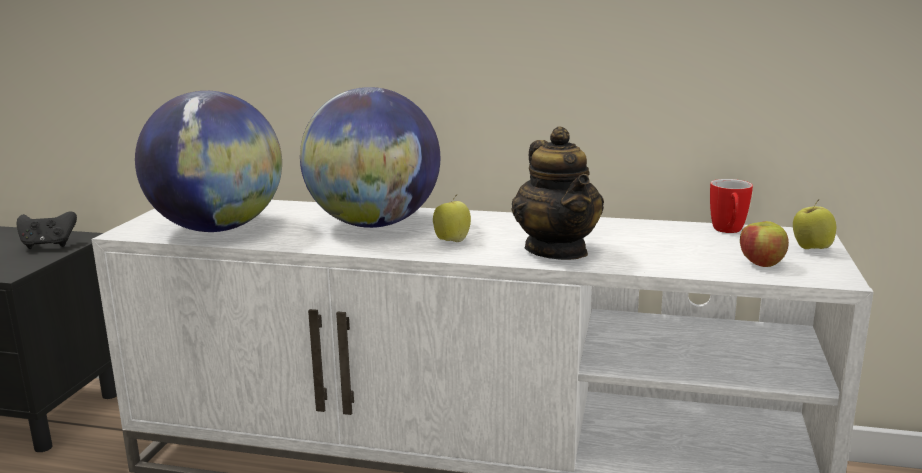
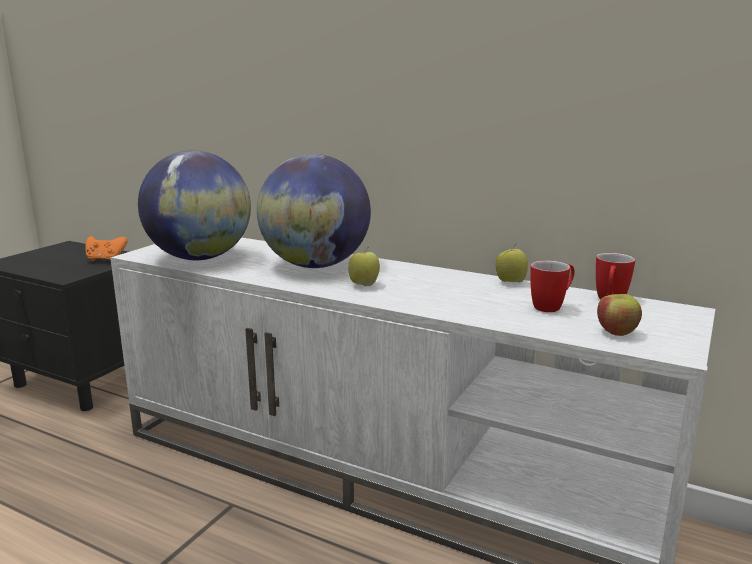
camera: 15 degrees right, 0 degrees up
(48, 245) = (106, 260): black game controller -> orange game controller
(557, 250) = (443, 301): teapot -> none
(676, 244) = (552, 306): none -> mug
(810, 249) = (676, 324): apple -> apple (510, 282)

